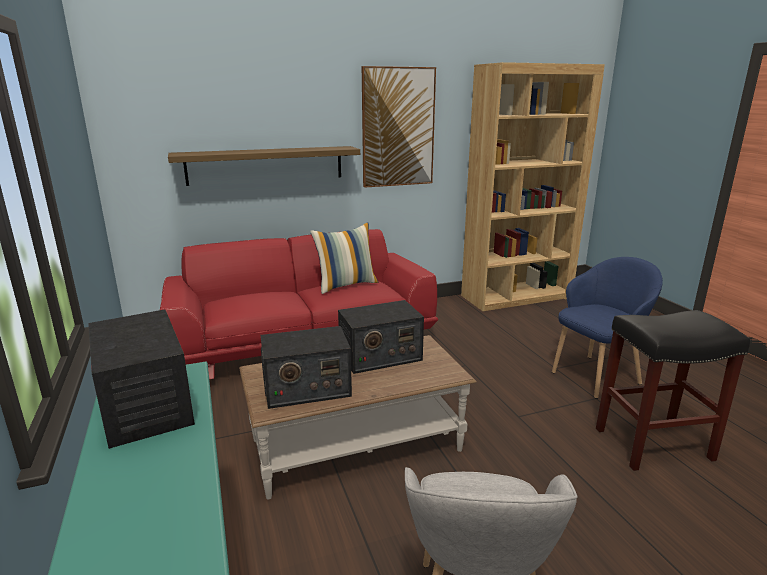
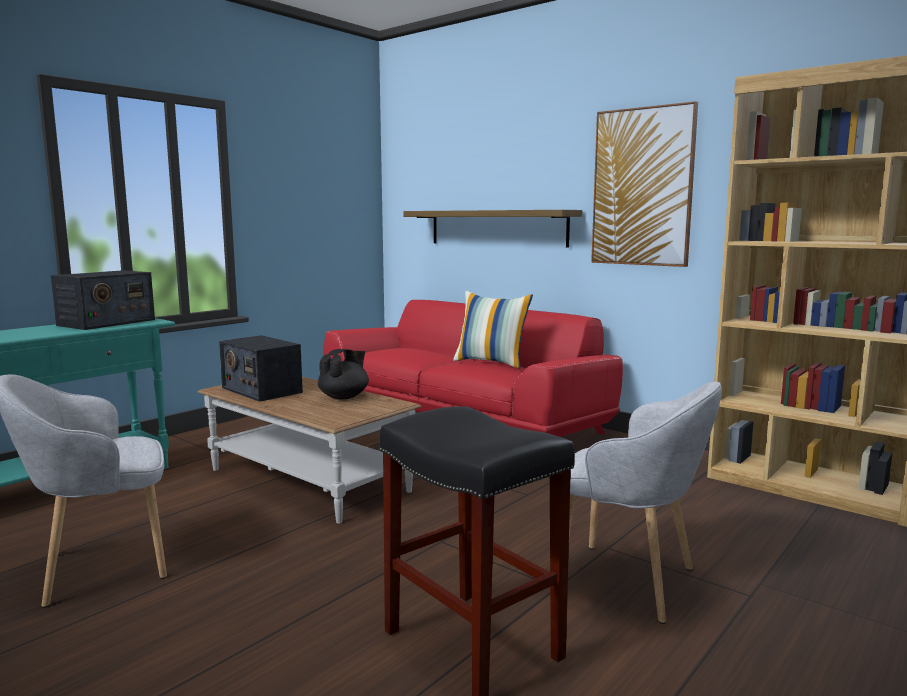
camera: 60 degrees right, 10 degrees down
(379, 356) = (344, 397): radio -> black teapot
(596, 376) = (631, 581): blue armchair -> grey armchair

